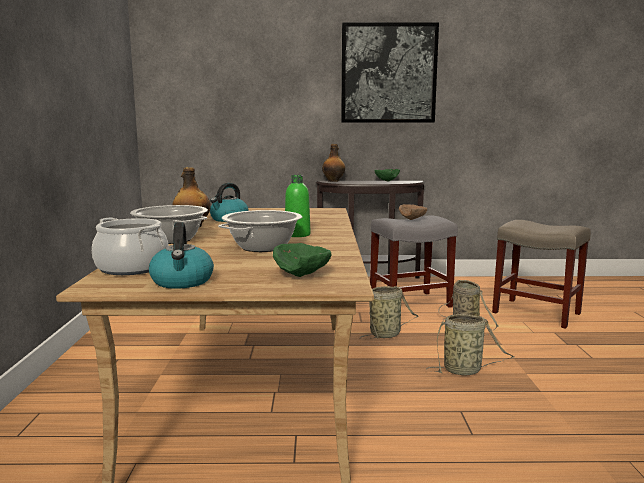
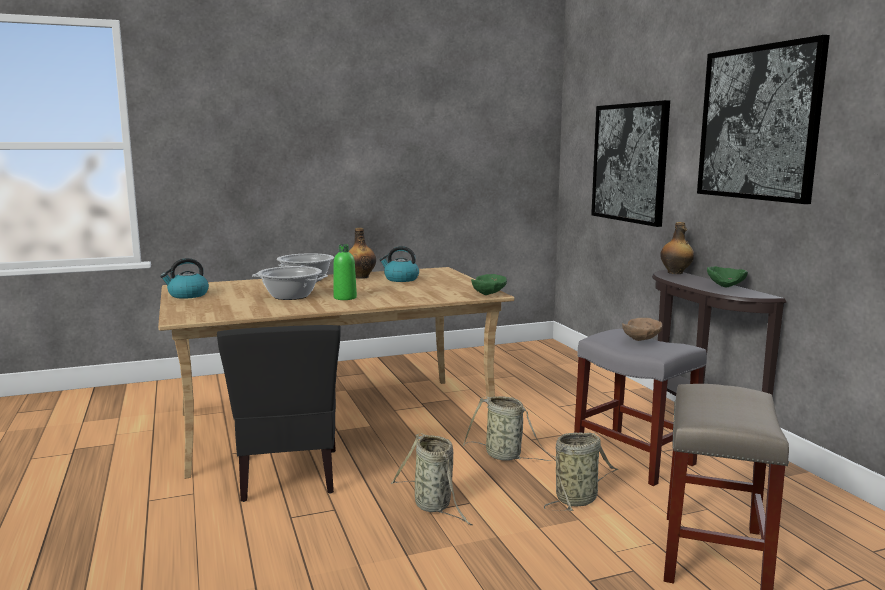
camera: 70 degrees right, 0 degrees up
(132, 268) = (220, 285): cooking pot -> none
(252, 103) = (629, 163): none -> picture
(303, 275) = (205, 310): green bowl -> green bowl (489, 295)
(377, 428) = (288, 475): none -> black chair

